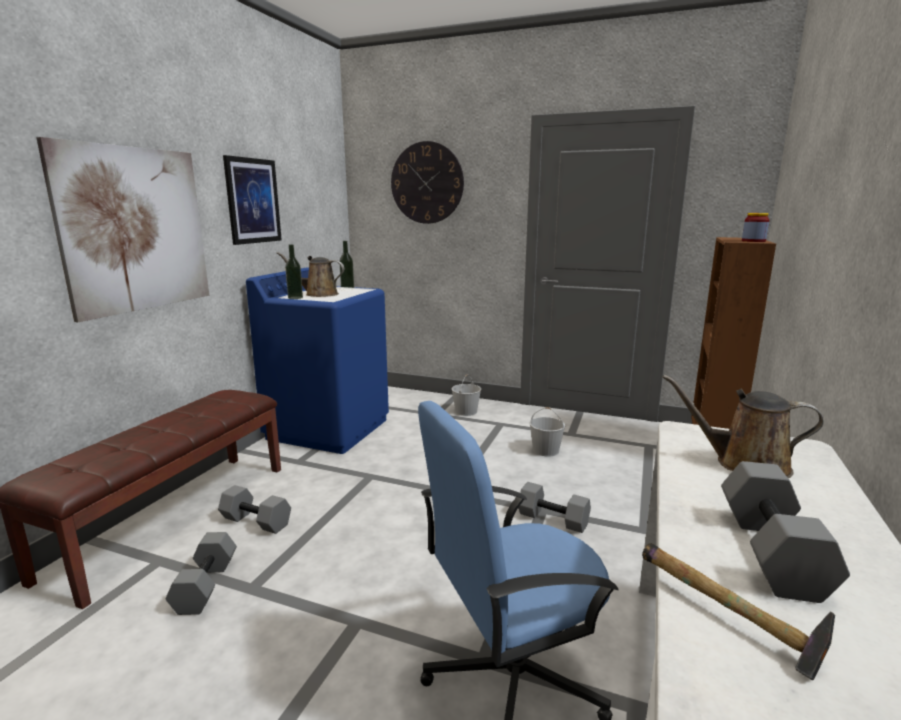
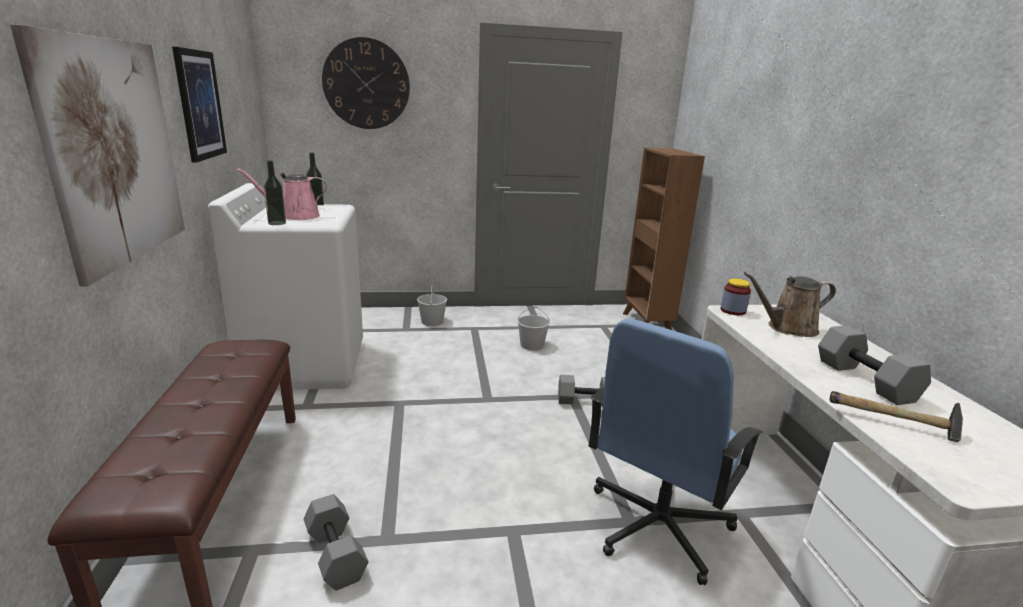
camera: 30 degrees left, 5 degrees up
(257, 521) = (324, 477): grey dumbbell -> none
(318, 294) = (295, 216): brown watering can -> pink watering can
(328, 428) = (305, 364): blue washing machine -> white washing machine
(753, 241) = (685, 153): jar -> jar (733, 311)

